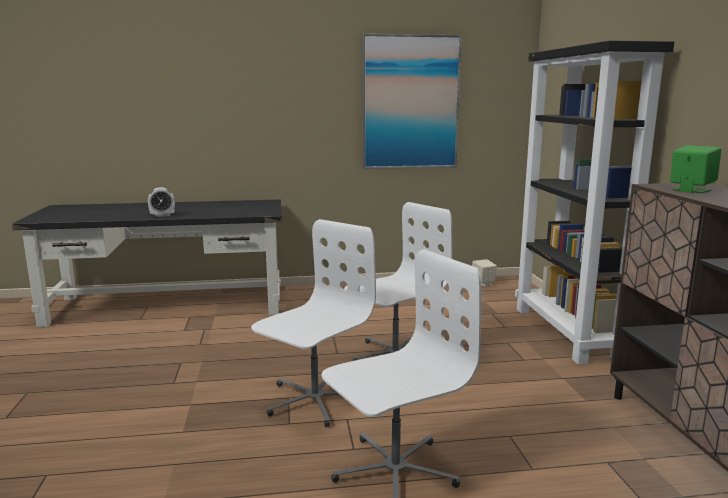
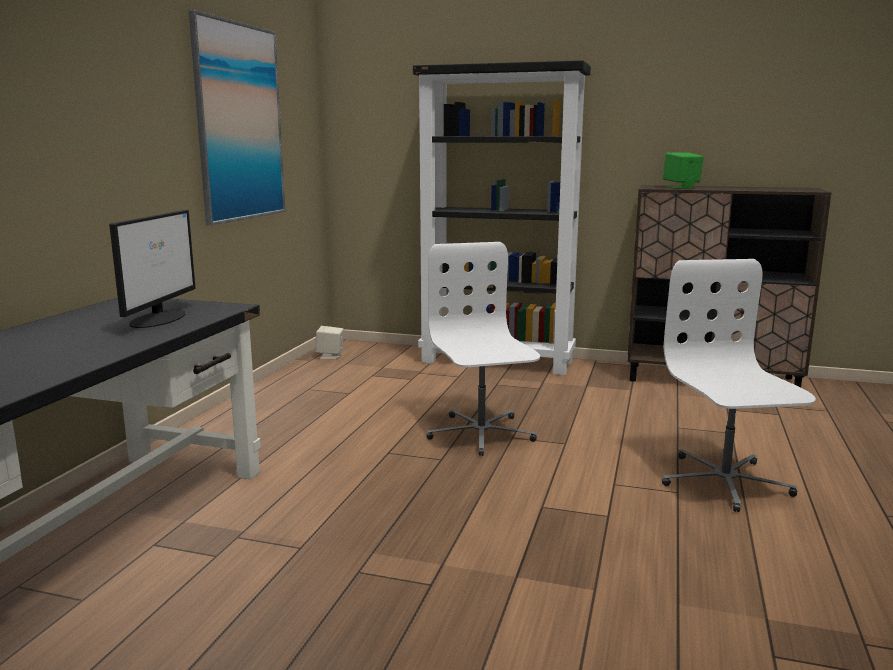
camera: 65 degrees left, 0 degrees up
(162, 215) = (92, 355): alarm clock -> none
(234, 210) = (159, 318): none -> monitor
(314, 400) = (559, 493): white office chair -> none

